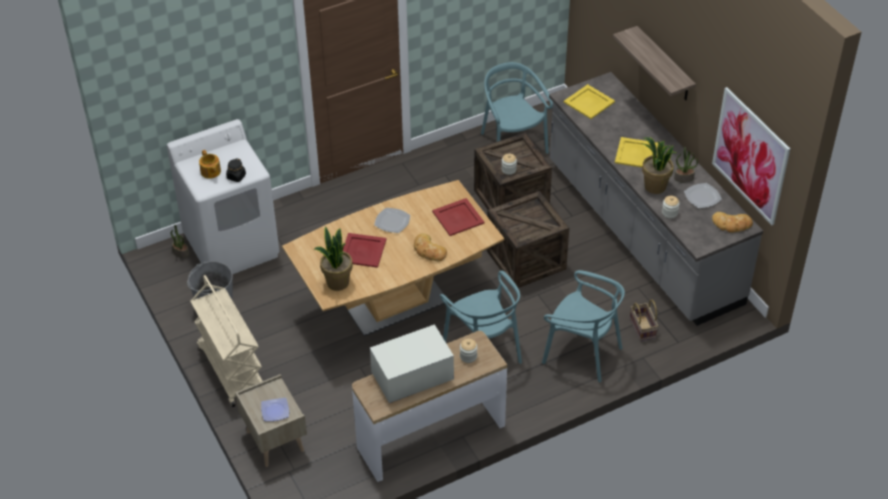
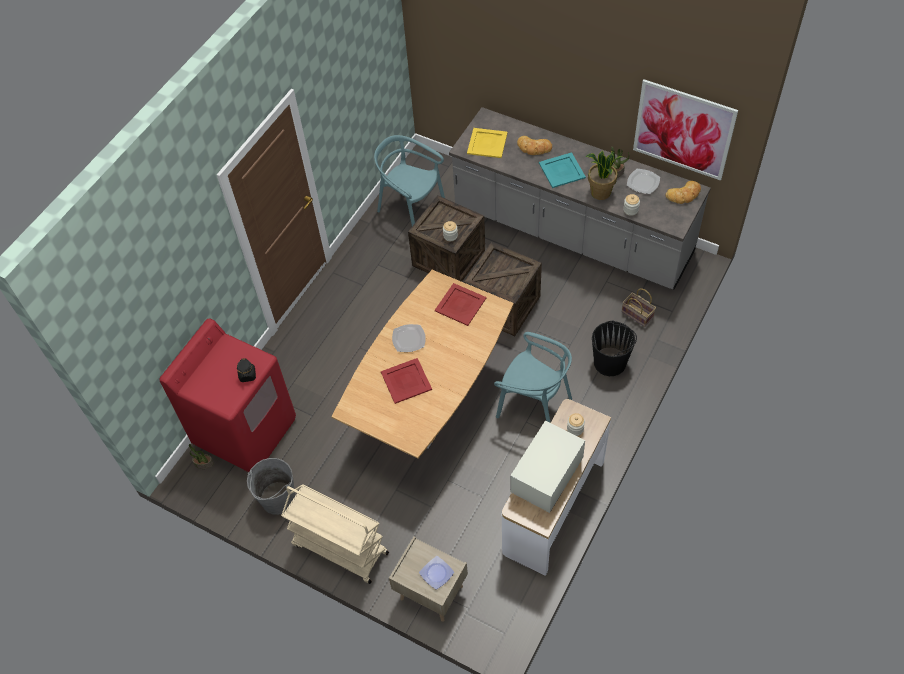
camera: 30 degrees left, 10 degrees up
(210, 172) = (219, 384): teapot -> none
(232, 246) = (246, 431): white washing machine -> red washing machine
(337, 282) = (409, 424): potted plant -> none
(429, 251) = (462, 349): bread -> bread (534, 148)
(582, 353) = (610, 362): turquoise chair -> black bucket
(636, 153) = (562, 170): yellow tray -> turquoise tray
(664, 65) = (553, 82): shelf -> none

